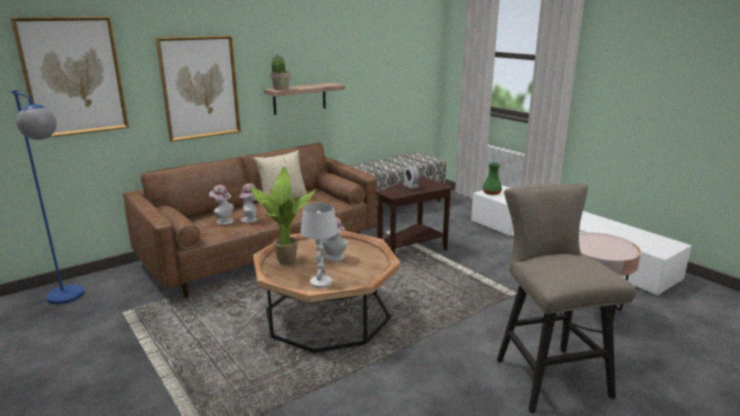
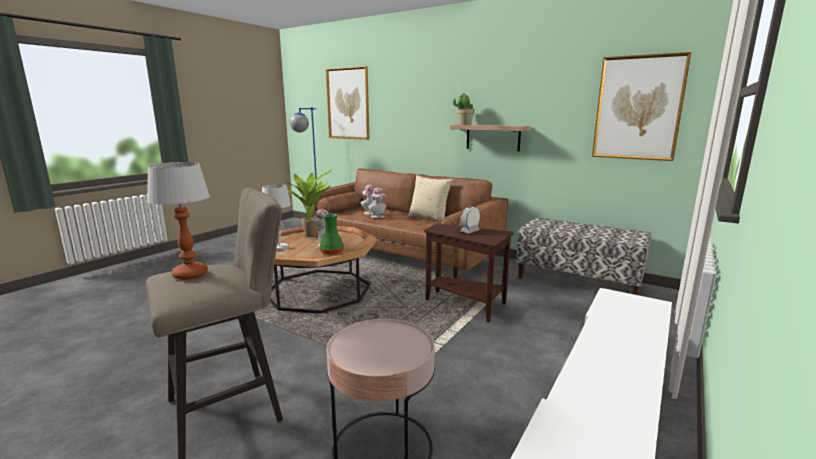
camera: 70 degrees right, 5 degrees down
(200, 87) = (412, 118): picture -> picture (638, 108)
(491, 193) = (618, 298): green vase -> green vase (332, 253)
(570, 267) = (191, 274): none -> table lamp

